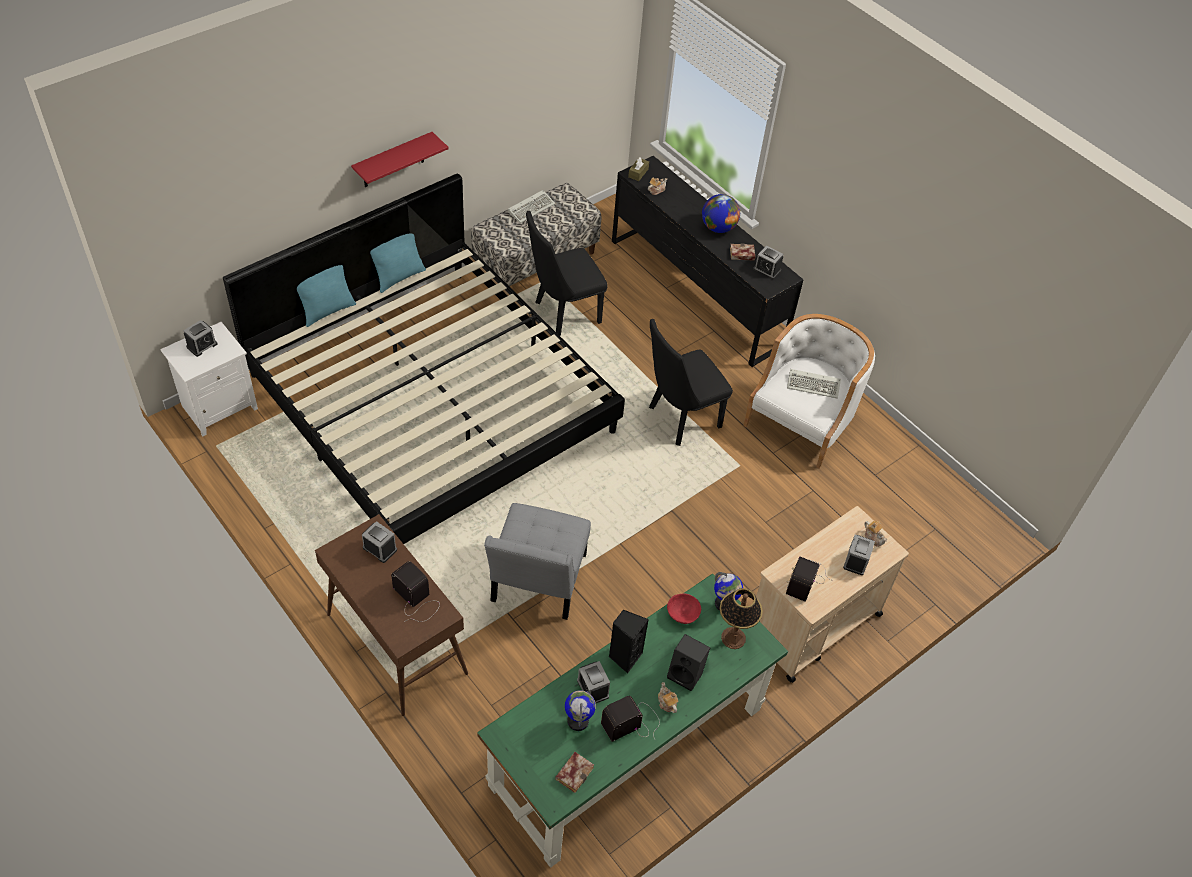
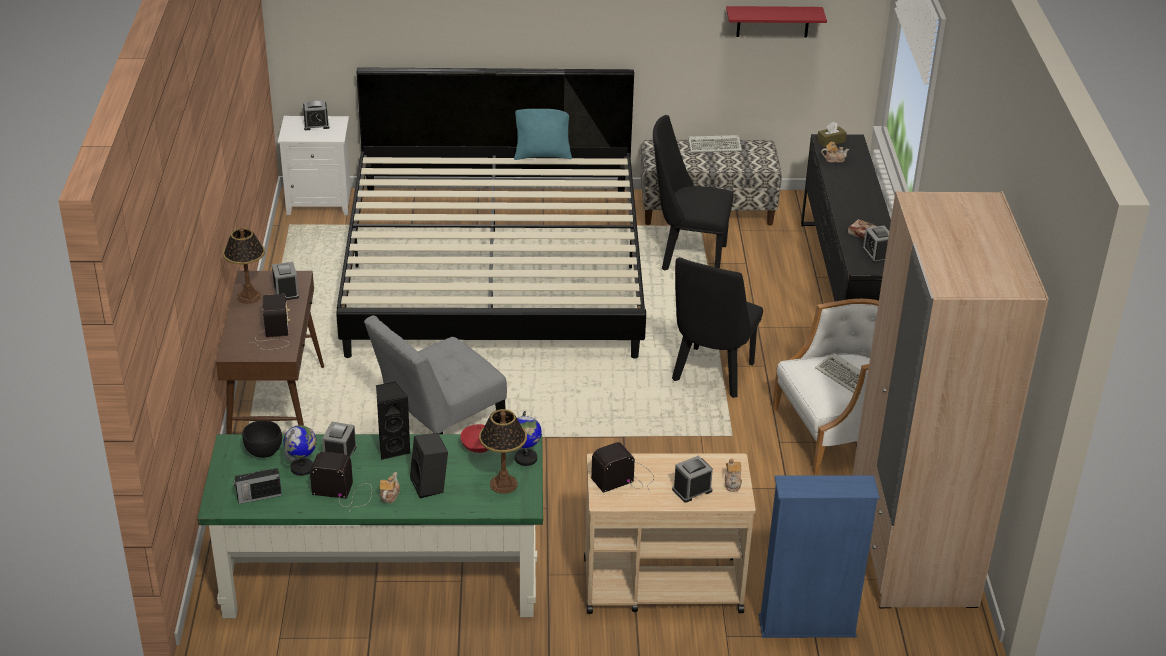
camera: 40 degrees right, 15 degrees down
(327, 311) = (455, 155): turquoise pillow -> none
(354, 572) = (249, 296): none -> table lamp
(393, 161) = (560, 24): red shelf -> red shelf (773, 21)
(533, 725) = (264, 452): none -> black bowl
(574, 772) = (258, 497): book -> radio
(679, 419) = (711, 376): black chair -> black chair turned 75 degrees counterclockwise
(718, 228) = (864, 207): globe -> none
(924, 493) = (912, 546): none -> beige wardrobe
(924, 600) = (807, 626): none -> blue bookcase

